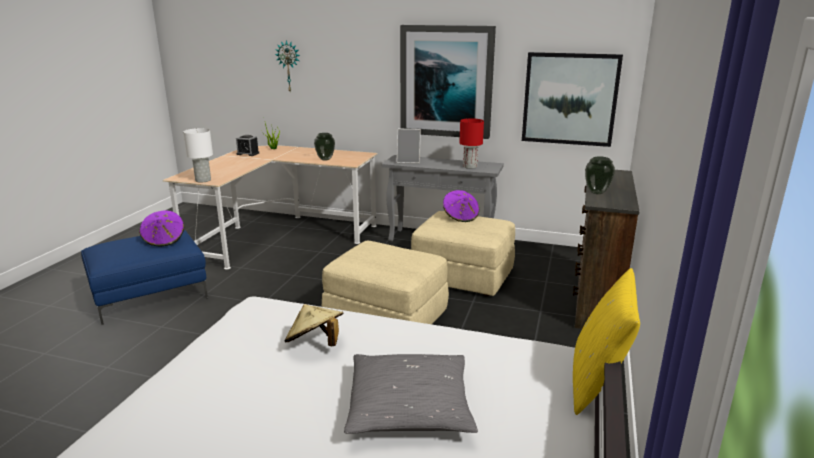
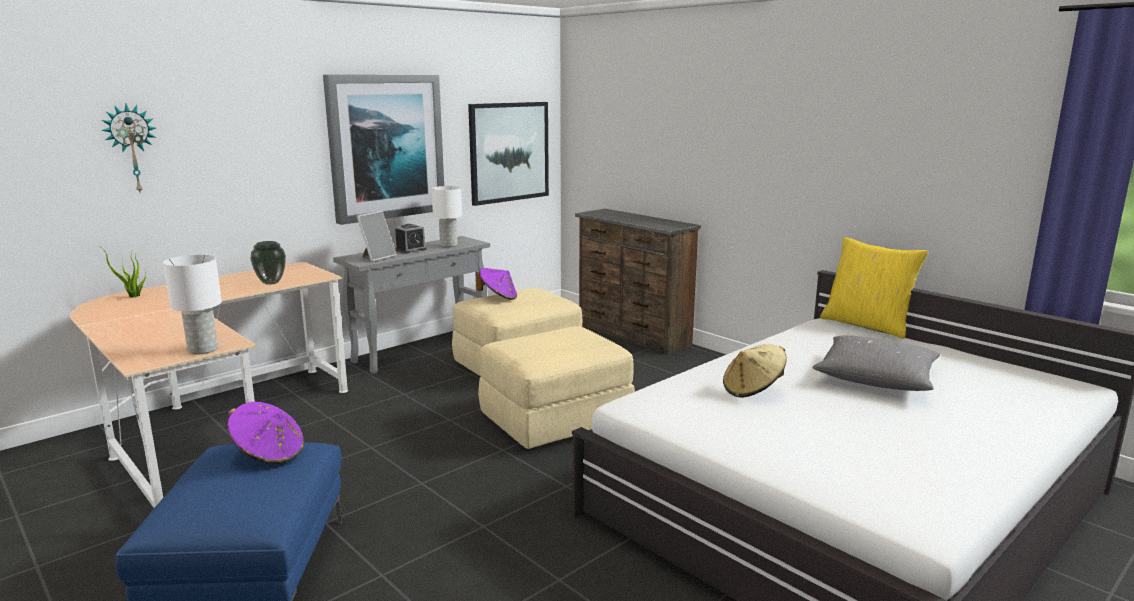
camera: 60 degrees left, 5 degrees down
(248, 153) = (119, 311): alarm clock -> alarm clock (411, 250)
(470, 166) = (448, 245): red table lamp -> white table lamp
(596, 192) = (645, 223): vase -> none

